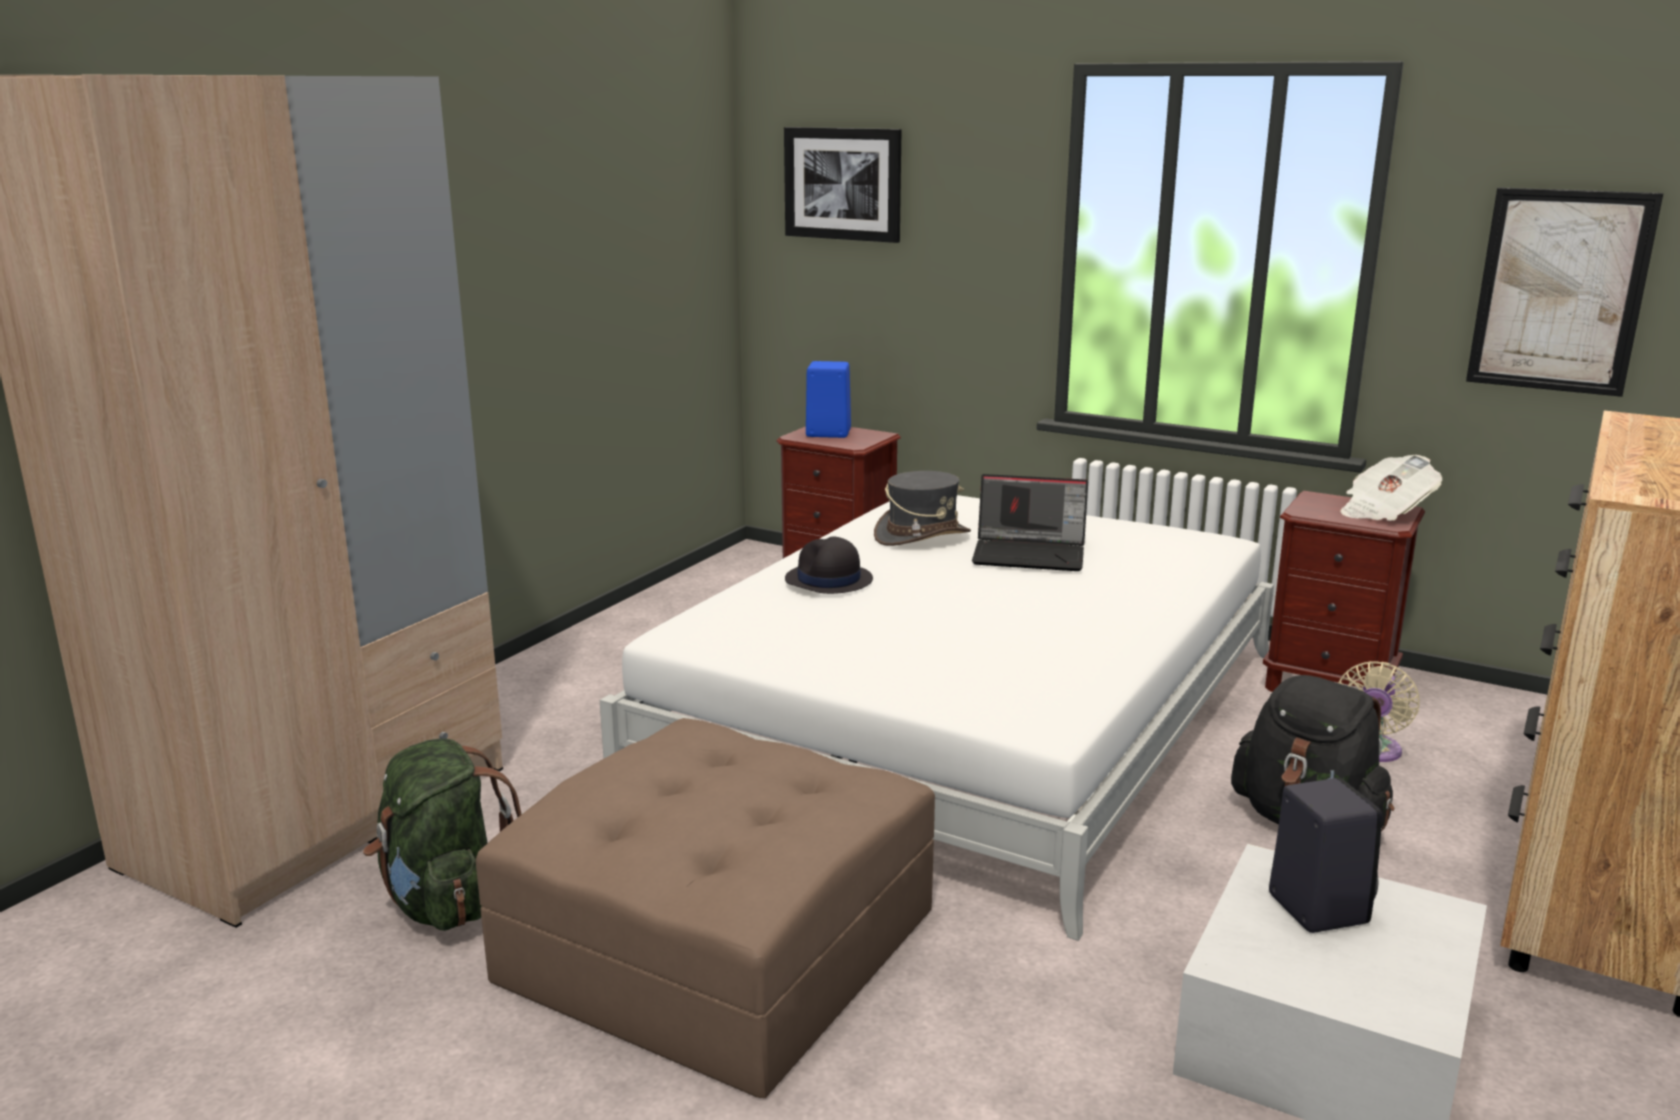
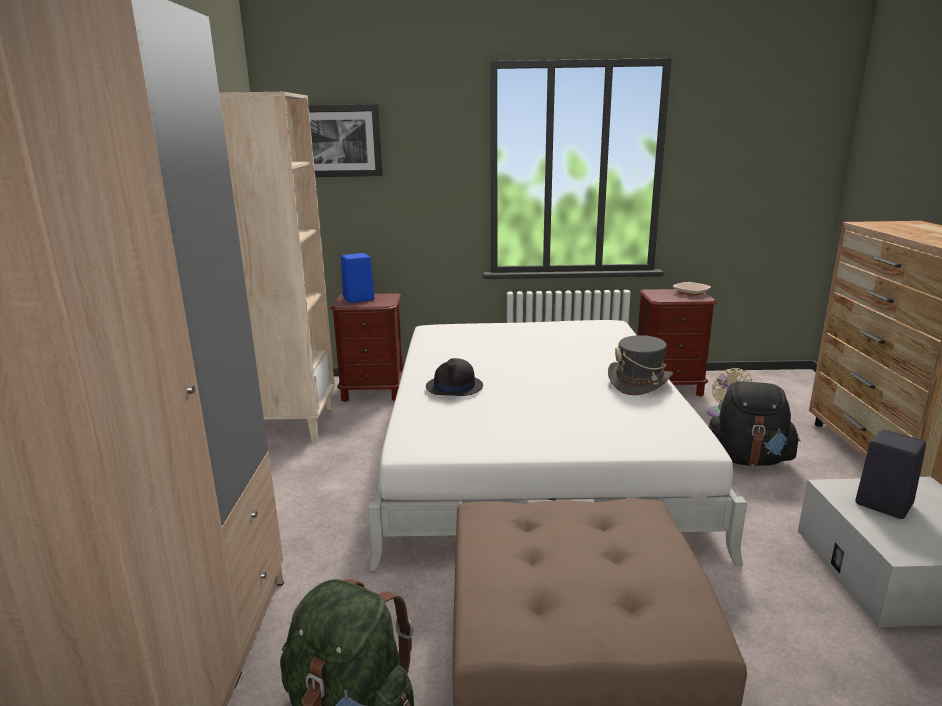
camera: 30 degrees left, 0 degrees up
(691, 601) = (293, 424): none -> beige bookcase
(922, 536) = (465, 350): grey hat -> grey hat (639, 382)
(1030, 554) = (538, 348): laptop -> none
(1384, 512) = (691, 293): newspaper -> bowl
(1560, 291) = (748, 173): picture -> none

